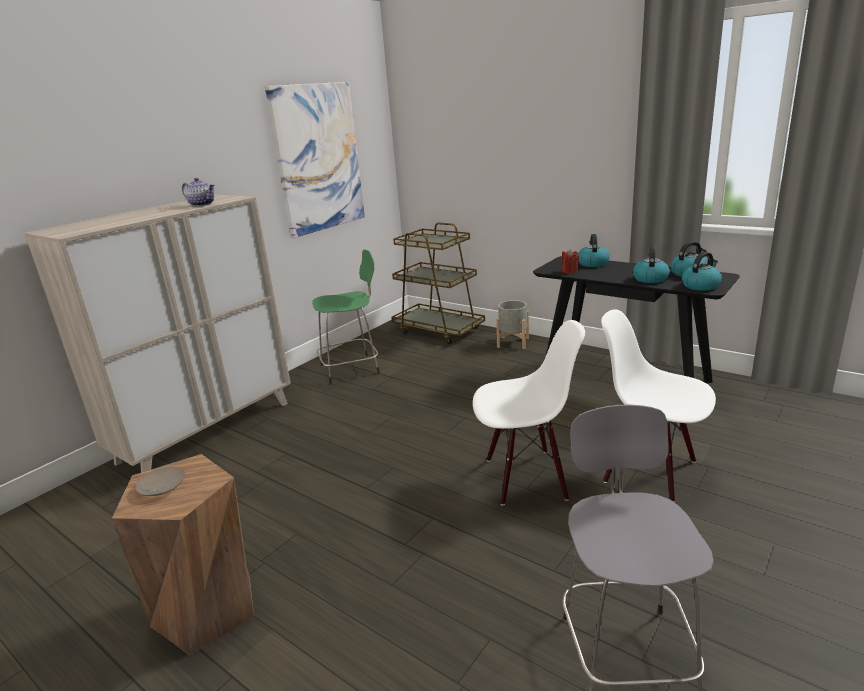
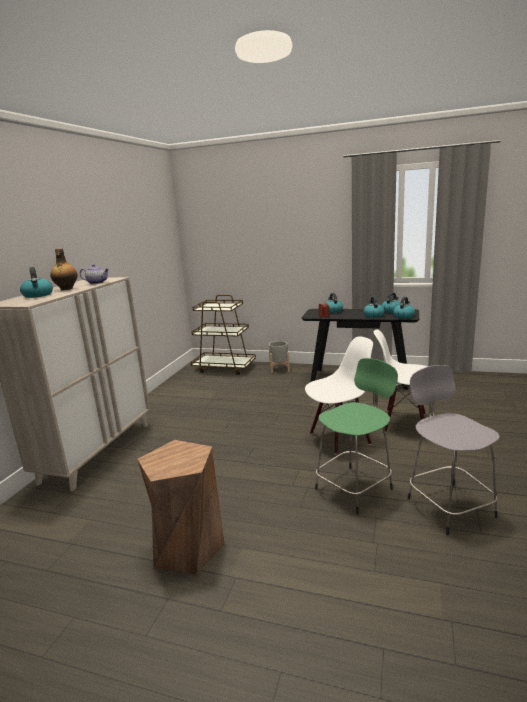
camera: 20 degrees left, 5 degrees down
(107, 220) = (38, 295): none -> kettle
(153, 212) = (66, 289): none -> bottle
(162, 487) = (168, 459): beige plate -> none
(318, 158) = (142, 253): picture -> none
(352, 368) = (180, 398): green stool -> green stool (355, 488)

